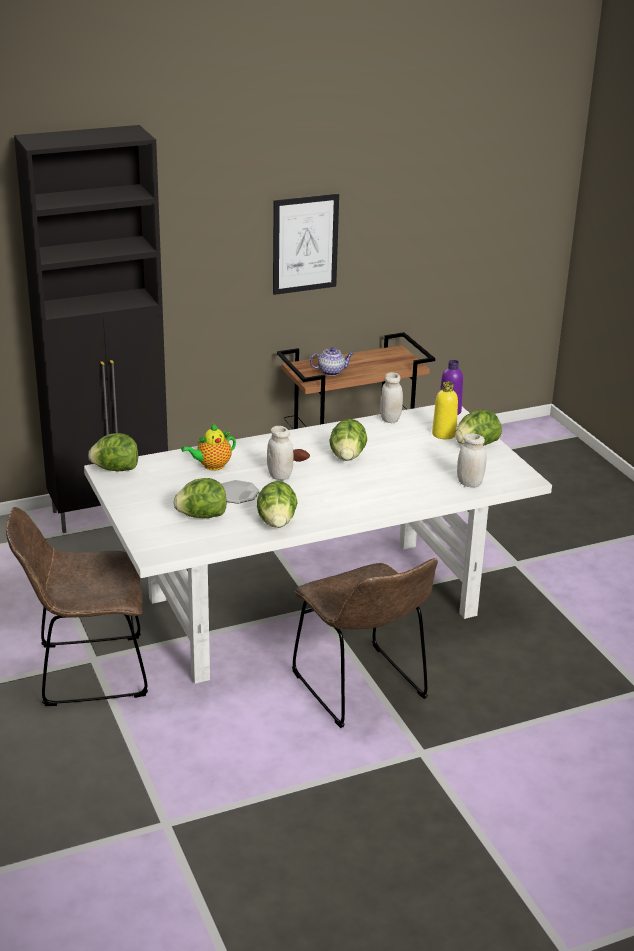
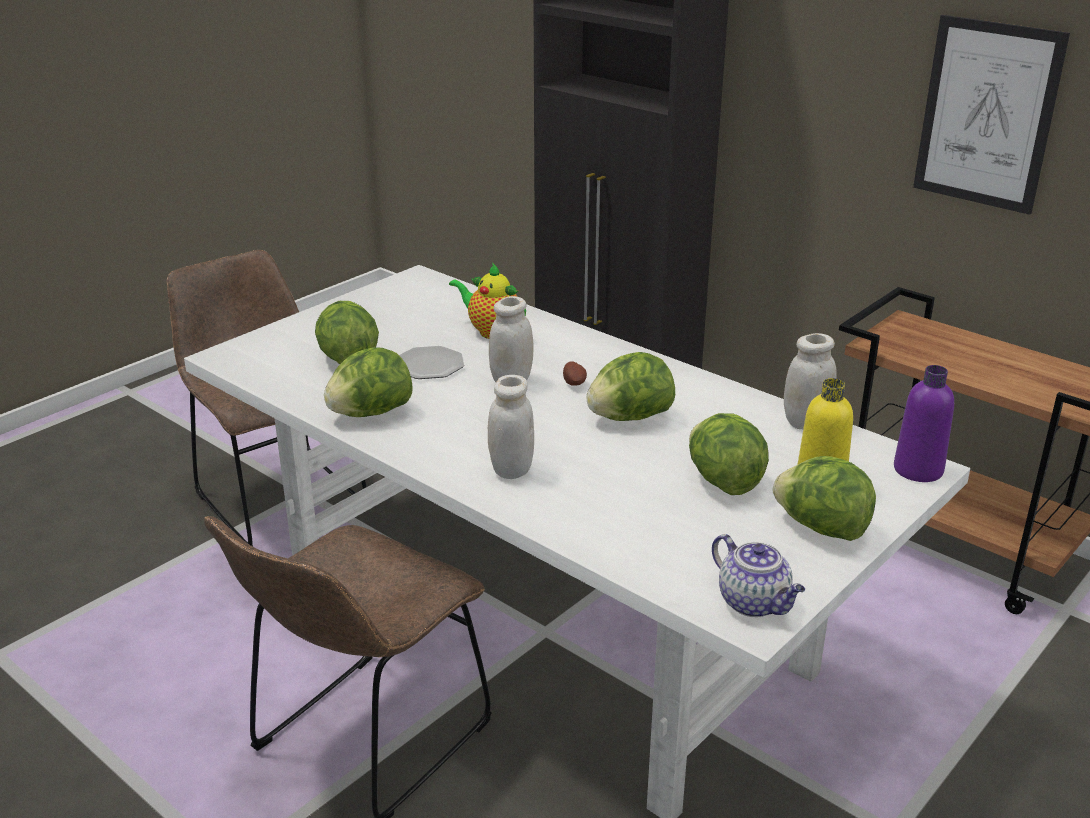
camera: 65 degrees right, 0 degrees up
(115, 469) = (424, 281): lettuce -> lettuce (723, 481)
(331, 372) = (932, 349): teapot -> teapot (755, 603)
(469, 483) = (662, 555): white jar -> white jar (511, 469)

